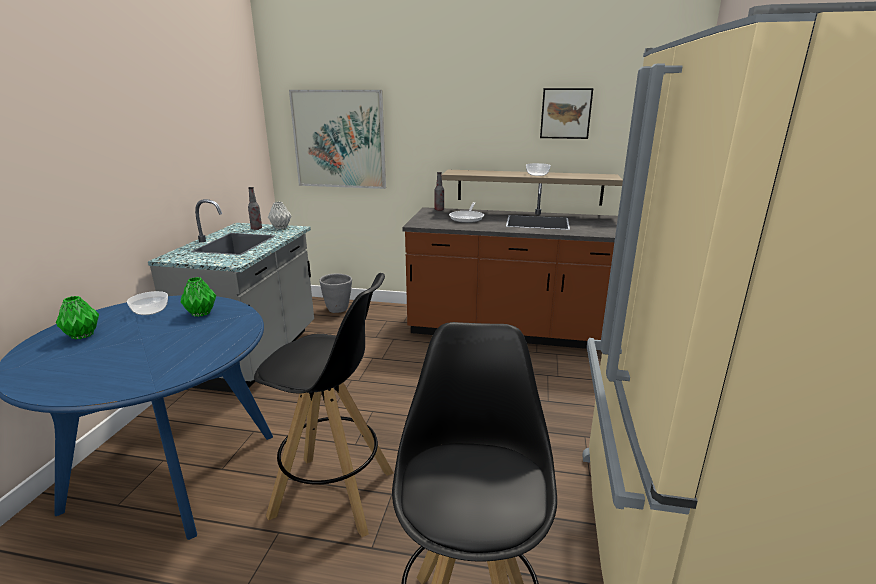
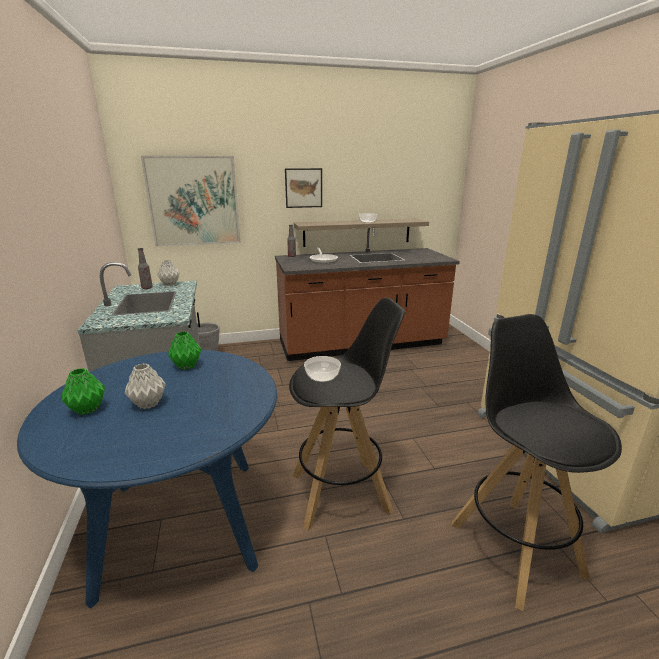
camera: 25 degrees left, 0 degrees up
(126, 342) = (148, 404): none -> grey vase
(150, 311) = (129, 374): bowl -> bowl (322, 377)
(565, 113) = (381, 174): picture -> picture (303, 188)

